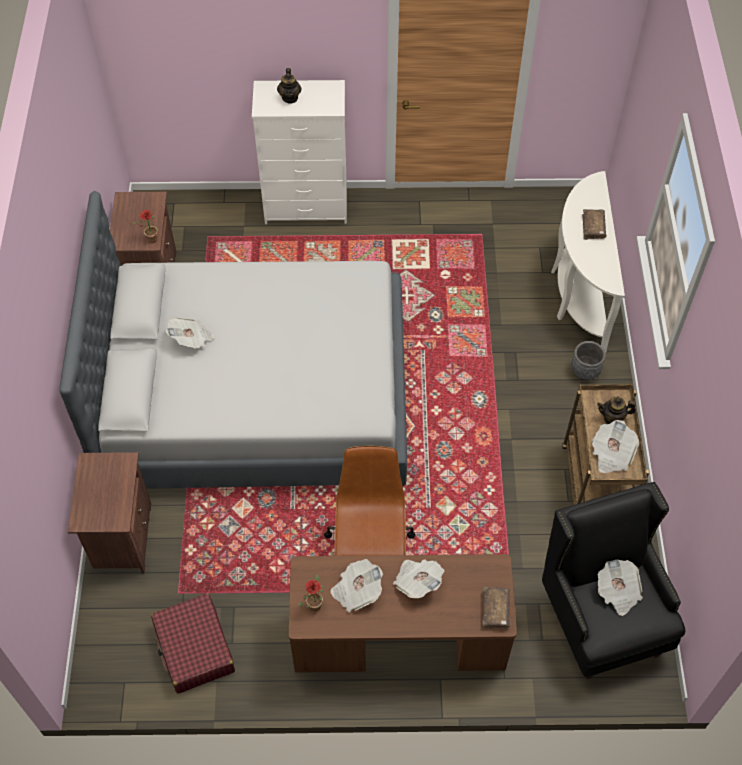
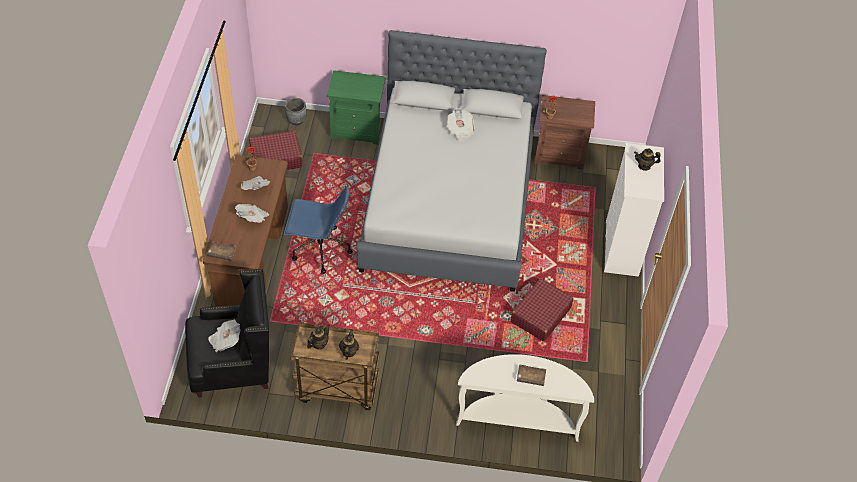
camera: 95 degrees right, 5 degrees down
(121, 537) = (357, 130): brown nightstand -> green nightstand
(370, 548) = (319, 249): brown office chair -> blue office chair
(426, 282) = (540, 315): none -> red suitcase
(584, 371) = (440, 406): grey planter -> grey planter (296, 120)
(611, 454) = (319, 343): newspaper -> teapot

